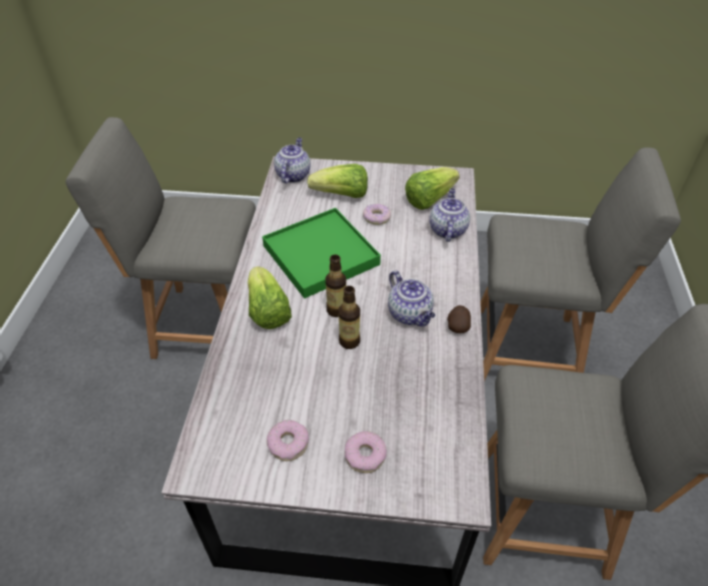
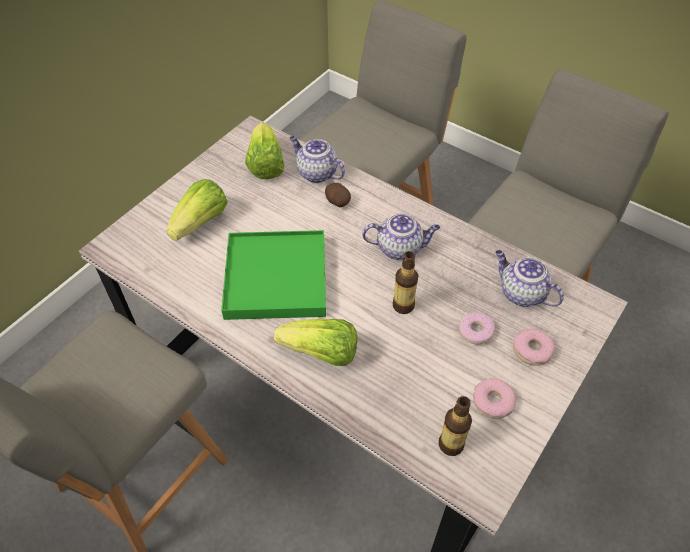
camera: 60 degrees left, 5 degrees up
(293, 175) = (130, 247): teapot -> teapot (521, 293)
(336, 310) = (358, 298): bottle -> bottle (451, 444)
(376, 217) = (258, 212): donut -> donut (475, 331)
(458, 326) = (433, 224): potato -> potato (337, 202)

